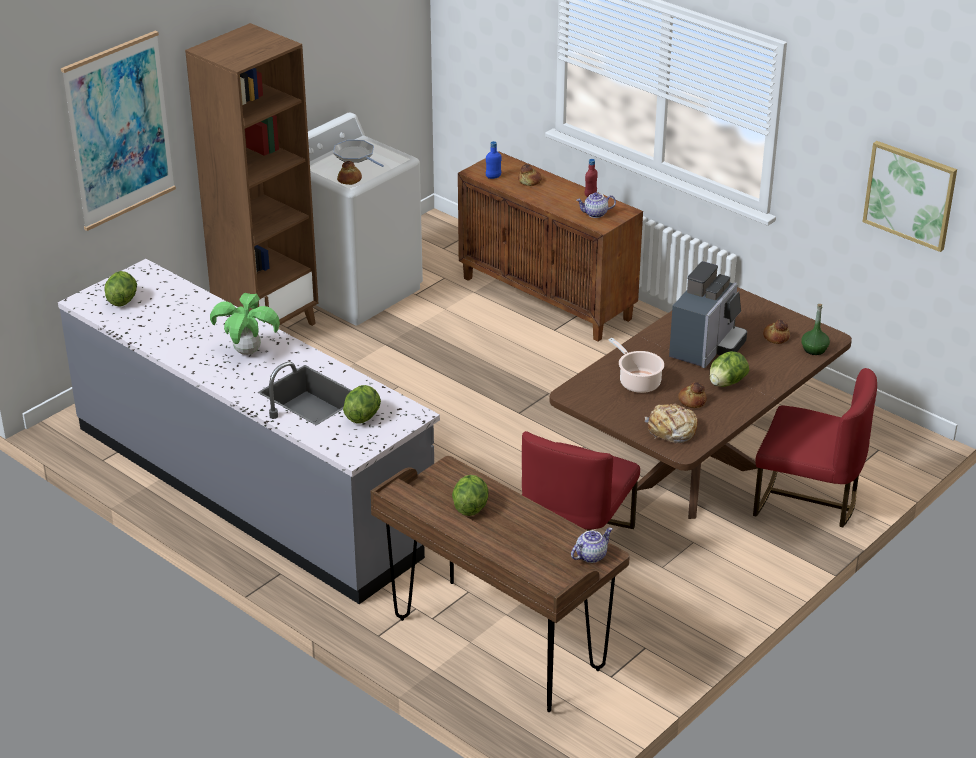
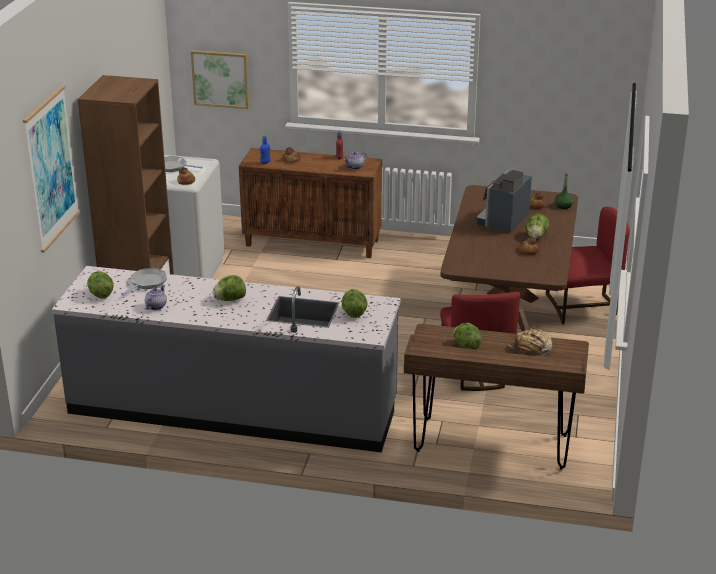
camera: 30 degrees left, 5 degrees down
(184, 301) = (147, 283): none -> frying pan
(248, 352) = (230, 299): potted plant -> lettuce
(590, 555) = (567, 349): teapot -> teapot (156, 306)
(638, 382) = (485, 250): cooking pot -> none
(671, 431) = (535, 270): bread -> bread (532, 349)
(706, 347) = (503, 221): coffee machine -> coffee machine turned 150 degrees counterclockwise
(910, 195) = (583, 95): picture -> picture (220, 79)

